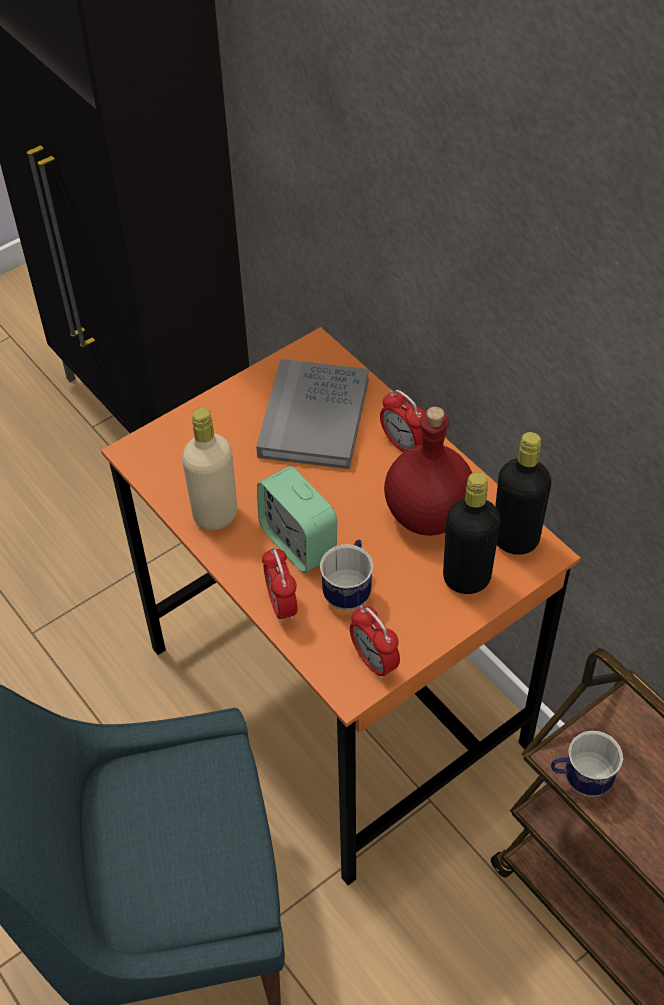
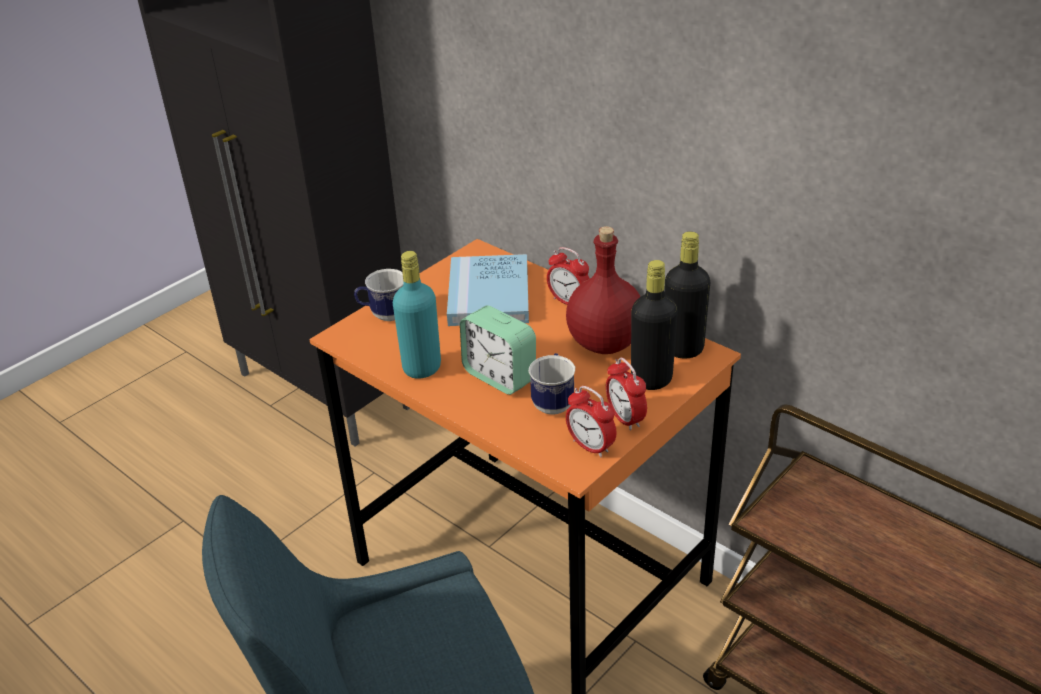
camera: 10 degrees left, 15 degrees down
(215, 515) = (422, 368): beige bottle -> turquoise bottle
(281, 605) = (497, 420): alarm clock -> alarm clock (625, 419)
(314, 418) = (489, 294): grey book -> blue book
(580, 780) = (786, 534): mug -> mug (384, 315)

